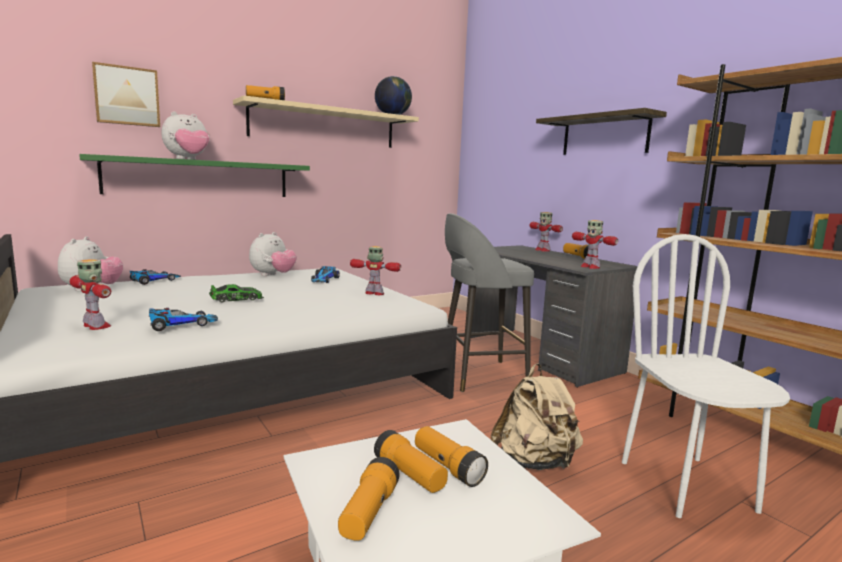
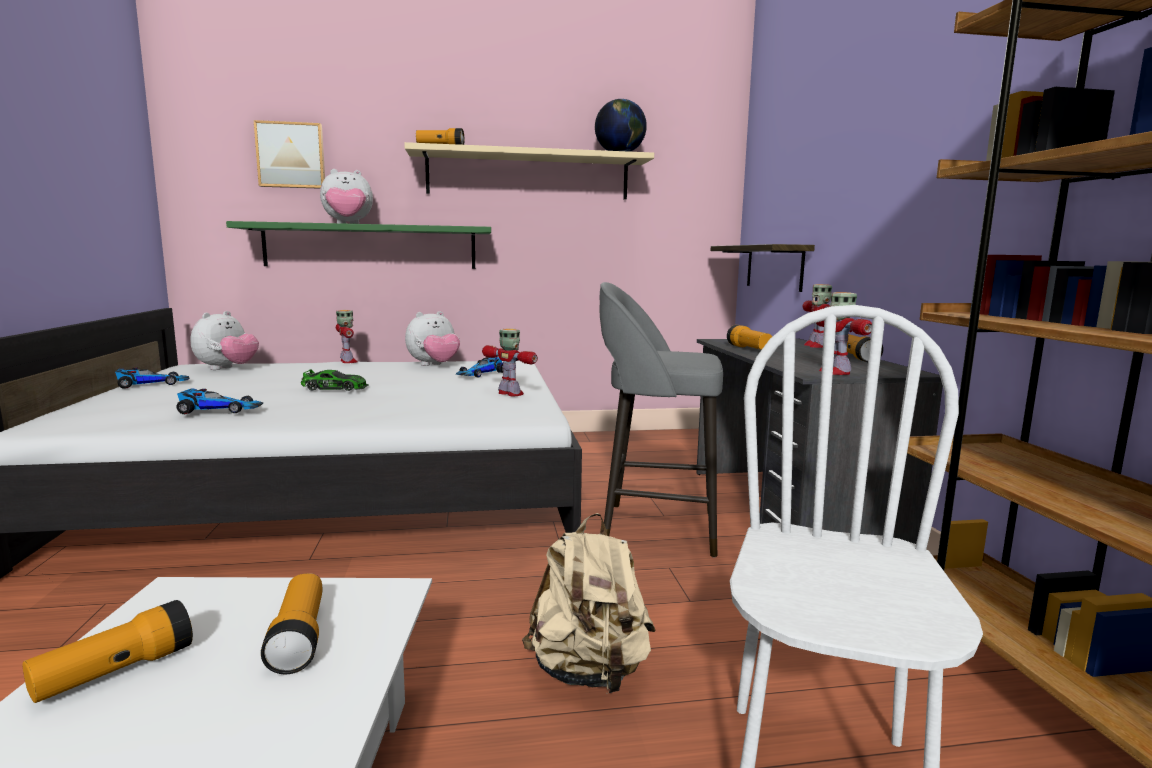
camera: 25 degrees right, 0 degrees up
(96, 326) = (143, 404): toy robot -> toy robot (348, 361)
(154, 280) = (300, 364): toy car -> toy car (151, 384)
(409, 475) = (238, 637): flashlight -> flashlight (749, 349)
(604, 135) = (905, 150): shelf -> shelf (774, 267)

